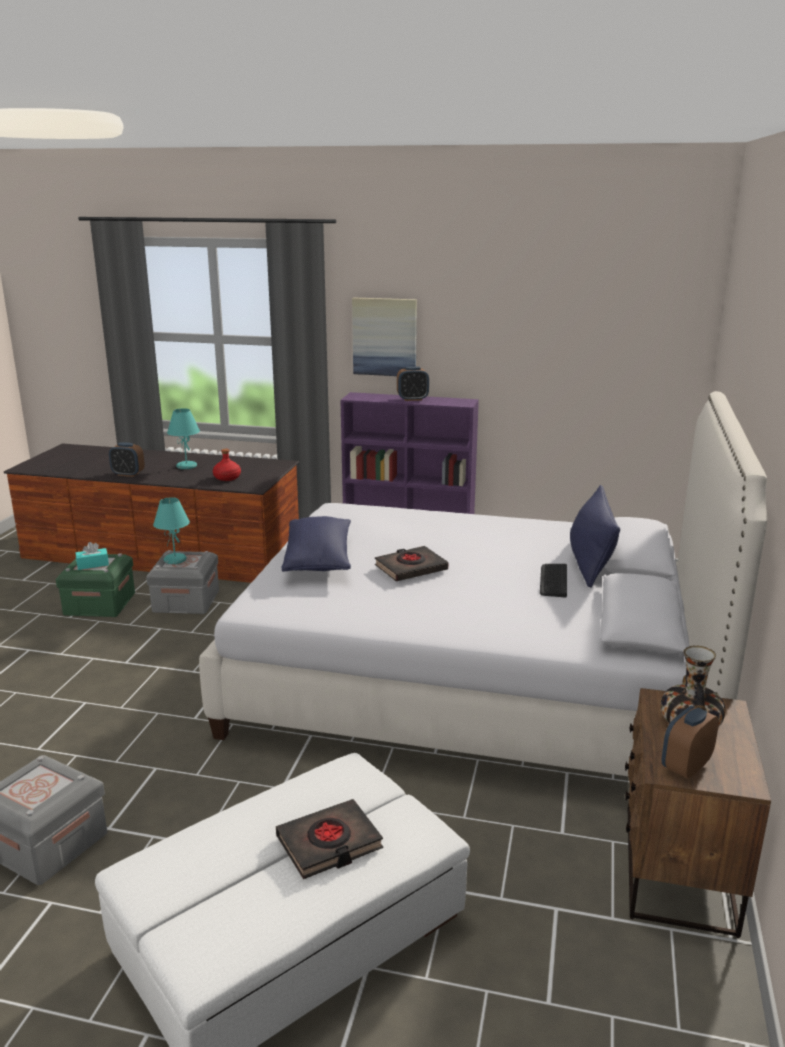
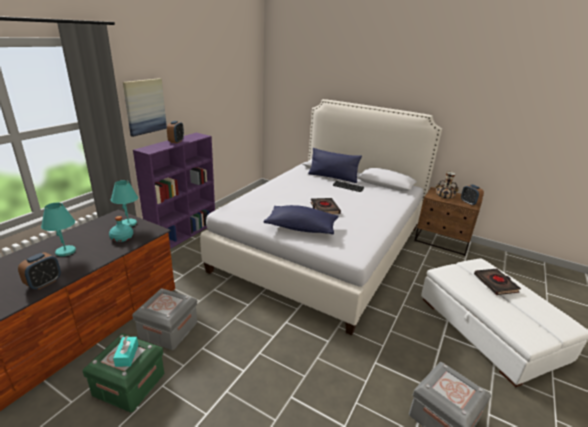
camera: 75 degrees left, 5 degrees up
(175, 560) = (162, 306): turquoise table lamp -> turquoise table lamp (129, 224)
(227, 478) = (122, 238): red bottle -> turquoise bottle

